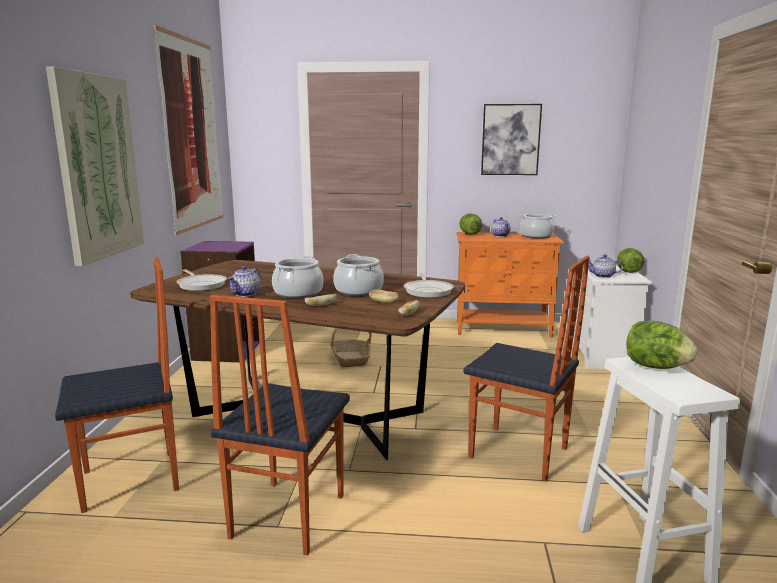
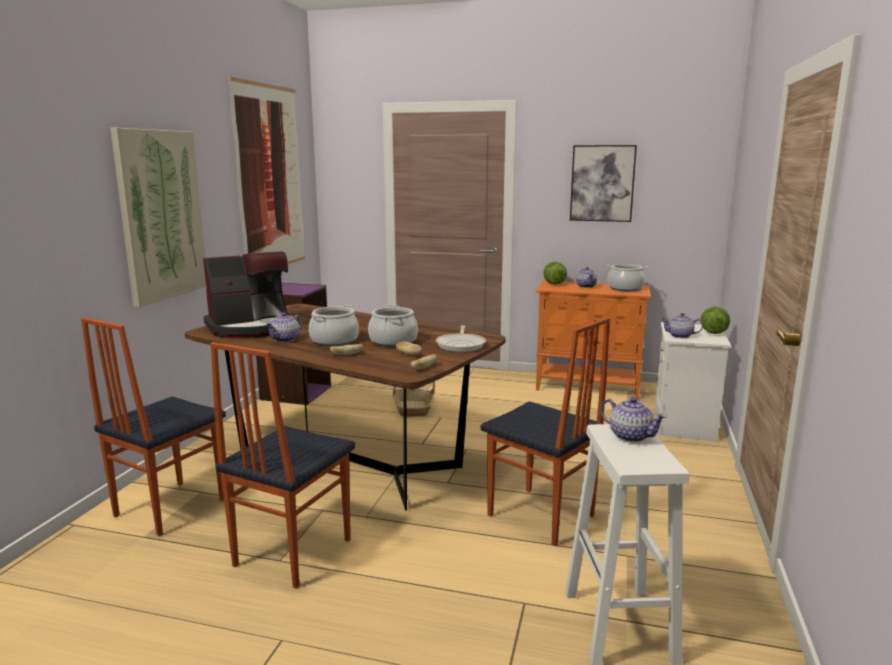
camera: 10 degrees right, 0 degrees up
(132, 481) = (168, 507): chair -> chair turned 135 degrees clockwise
(201, 285) = (251, 328): frying pan -> coffee machine
(655, 367) = (630, 436): lettuce -> teapot

